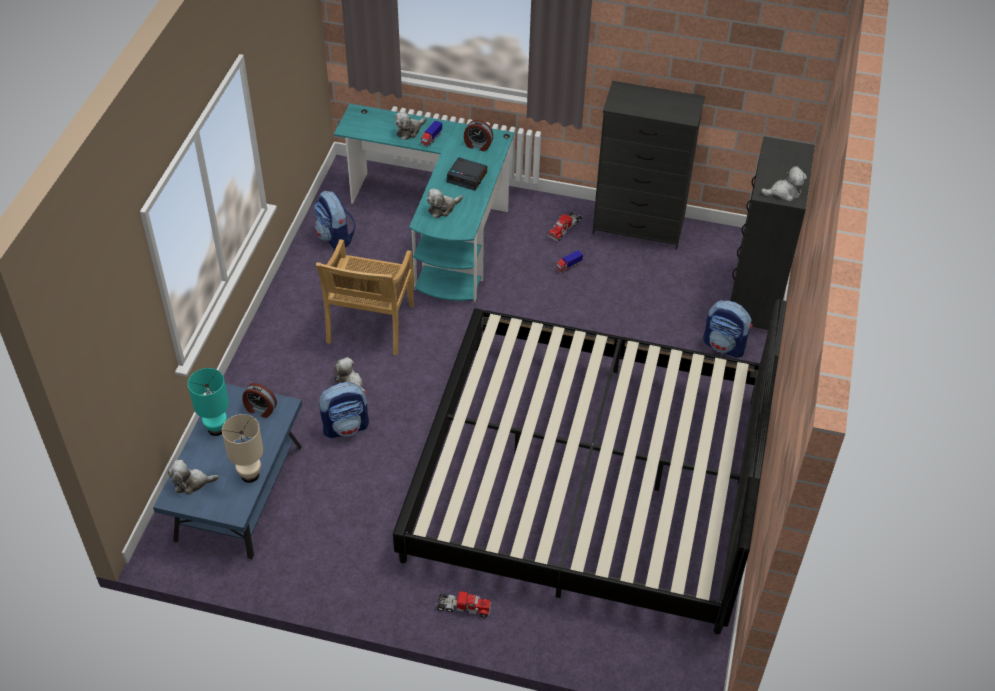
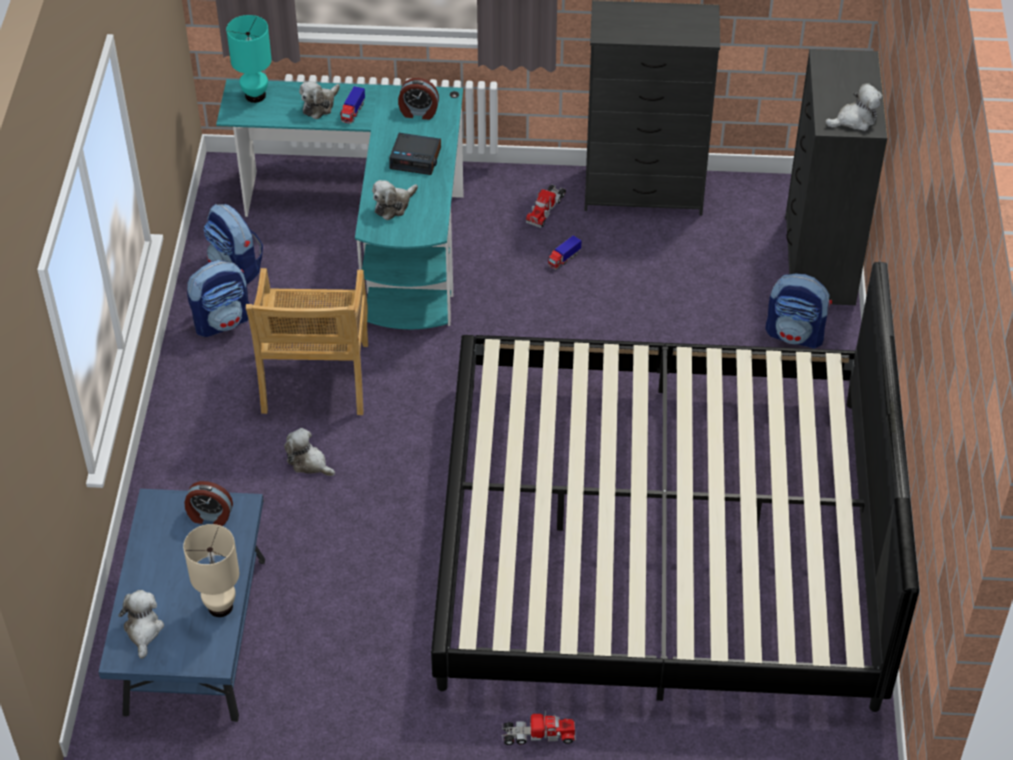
camera: 10 degrees left, 0 degrees up
(192, 483) = (143, 630): plush toy -> plush toy turned 105 degrees clockwise
(216, 428) = (156, 551): turquoise table lamp -> turquoise table lamp (255, 95)
(346, 426) = (318, 522): backpack -> backpack (222, 321)

